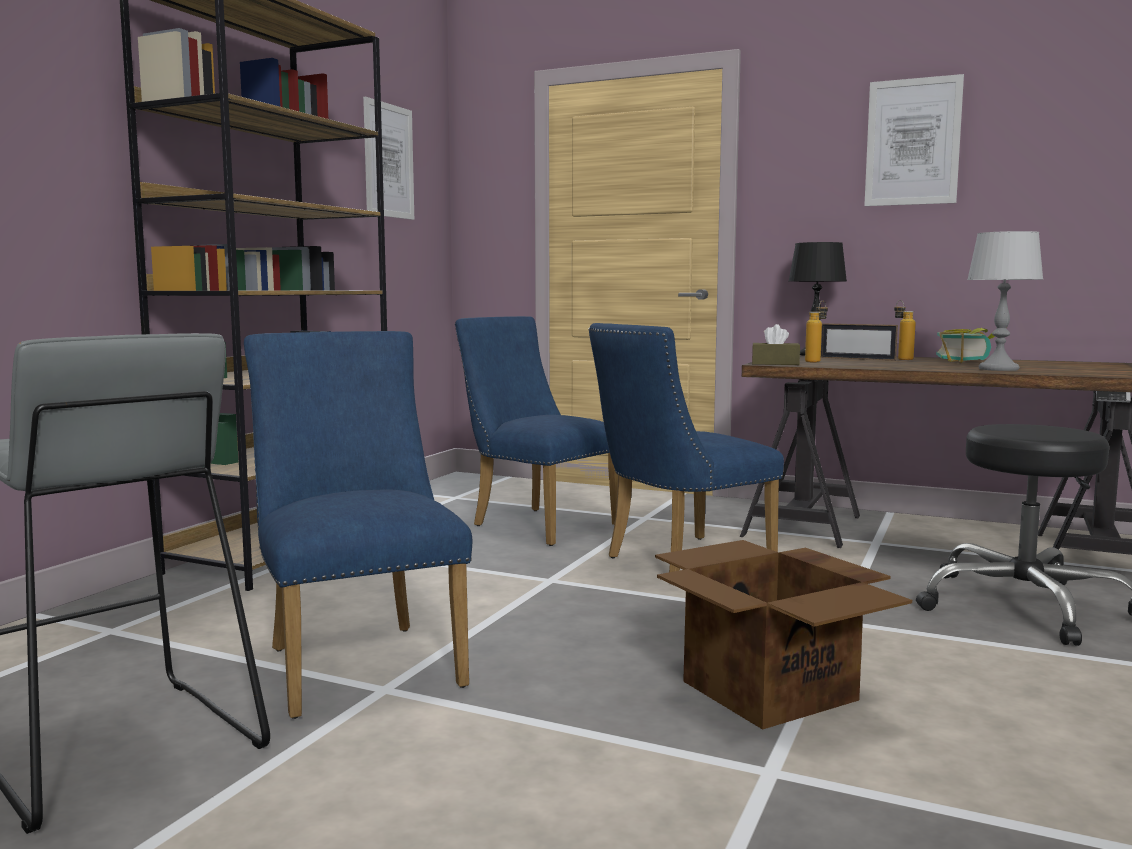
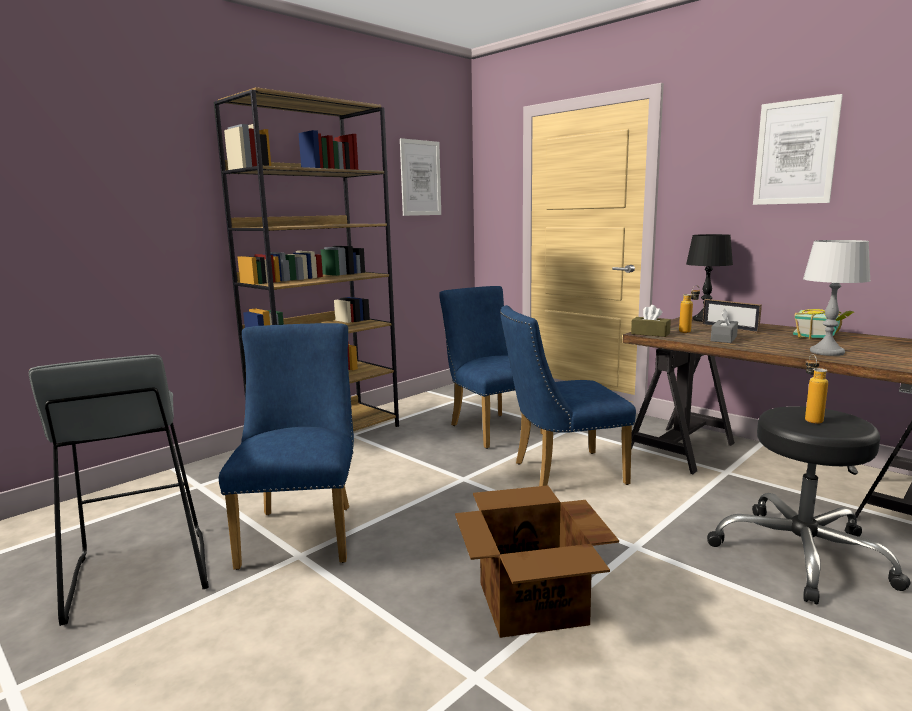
camera: 20 degrees right, 5 degrees up
(869, 364) = (723, 339): none -> grey tissue box
(901, 359) = (767, 330): bottle -> bottle (810, 419)

